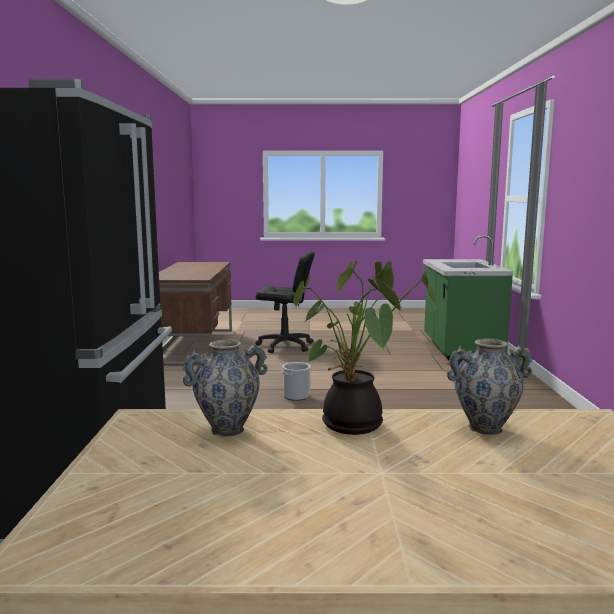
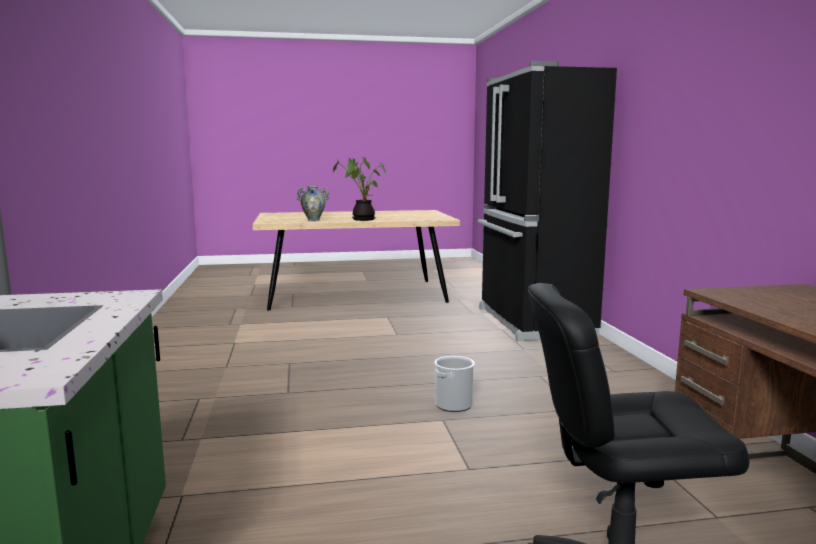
camera: 170 degrees right, 0 degrees up
(227, 430) = (409, 218): vase -> none

